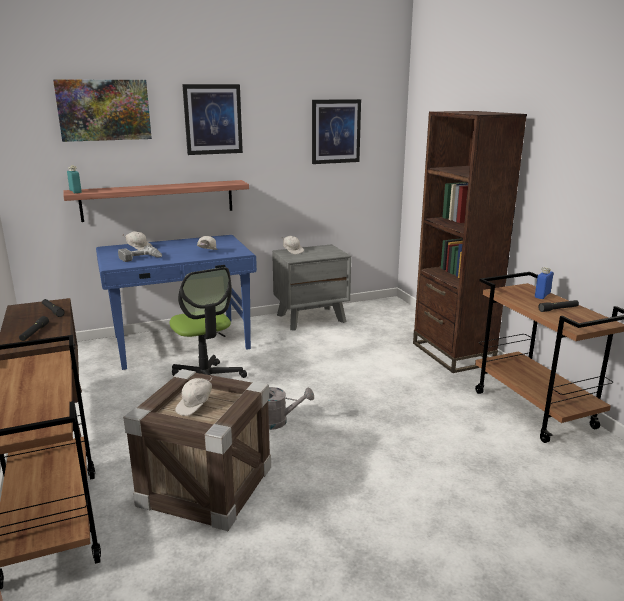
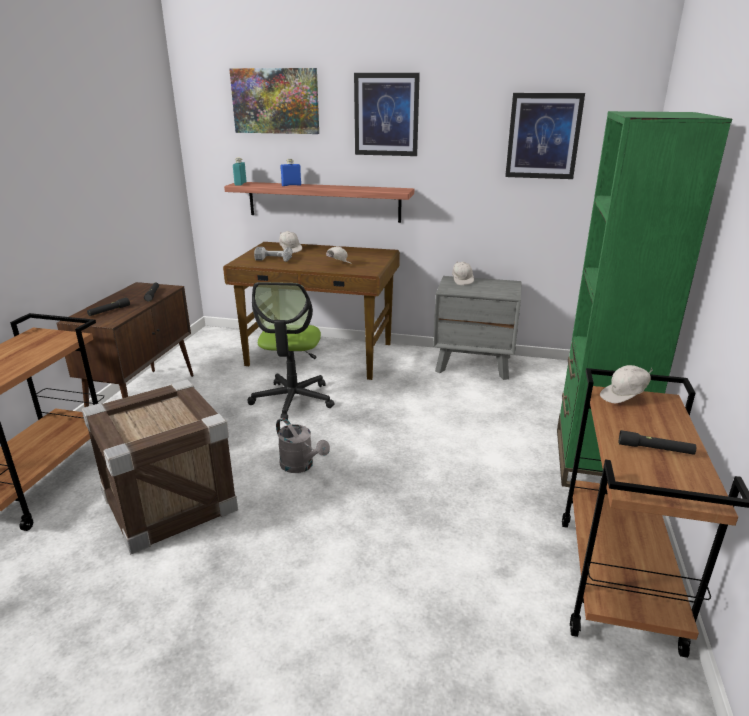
camera: 35 degrees right, 5 degrees up
(182, 343) = (320, 355): blue desk -> brown desk
(196, 406) = (149, 420): white cap -> white cap (624, 397)
(452, 353) = (594, 461): brown bookcase -> green bookcase
(542, 295) = (667, 420): blue bottle -> blue bottle (291, 185)

